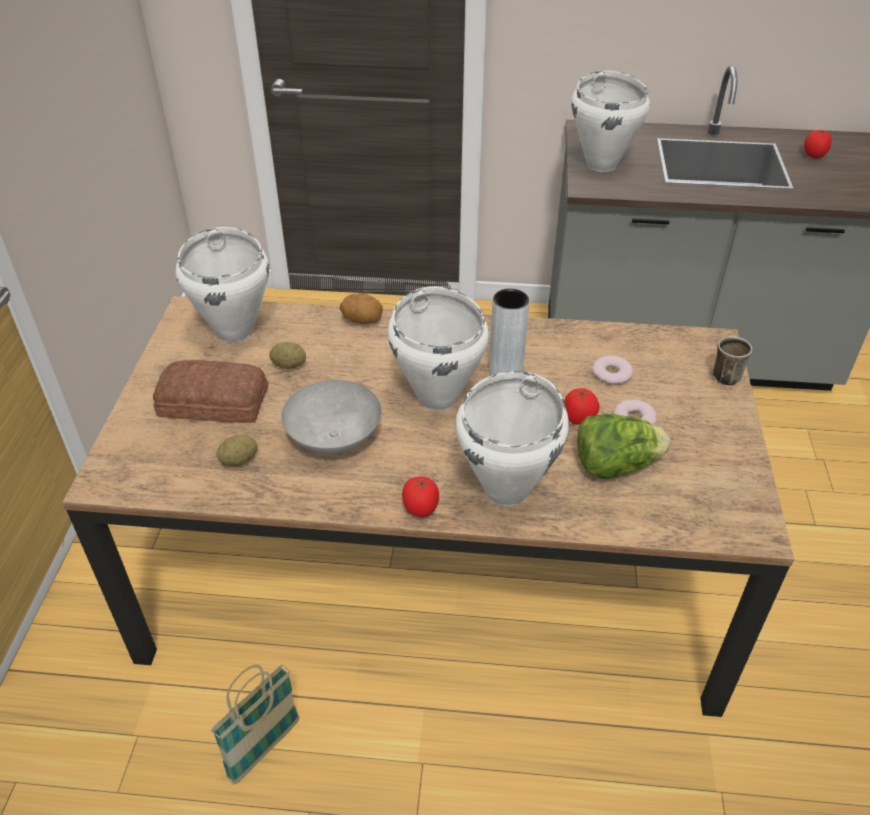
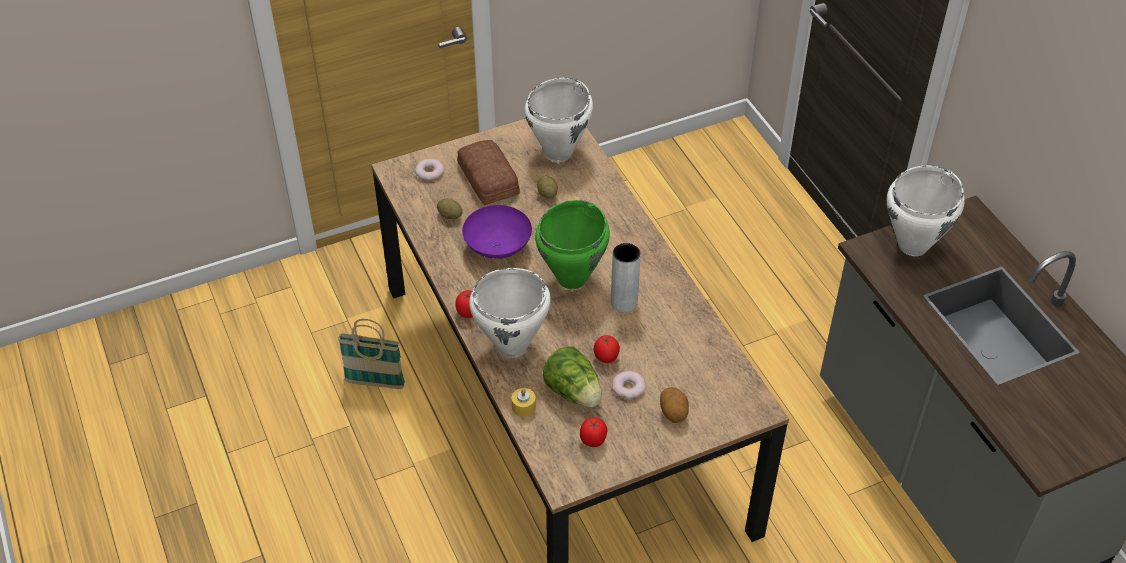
camera: 60 degrees right, 5 degrees up
(336, 439) = (498, 248): grey bowl -> purple bowl
(362, 320) = (621, 206): potato -> potato (673, 413)
(438, 397) = (573, 278): white cooking pot -> green cooking pot
(611, 374) = (669, 359): donut -> donut (429, 172)
(614, 519) = (523, 407): none -> yellow candle
(725, 374) = (722, 425): mug -> none
(813, 156) = (1082, 386): tomato -> tomato (593, 440)

